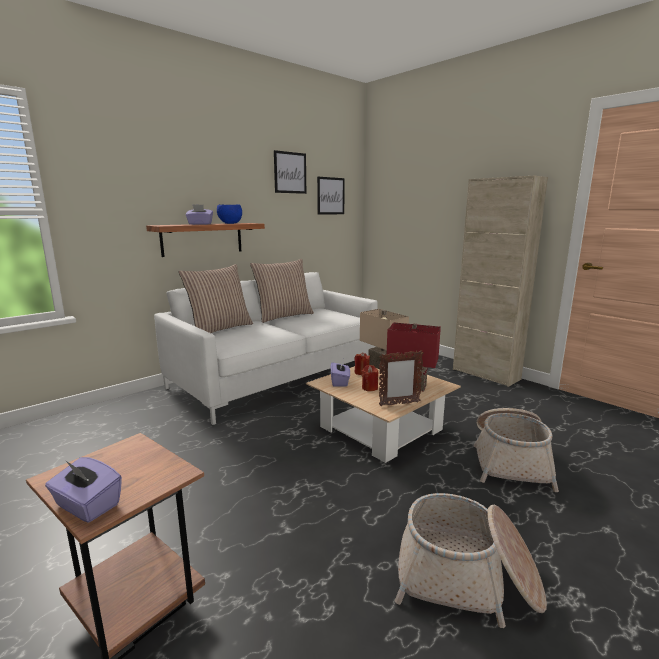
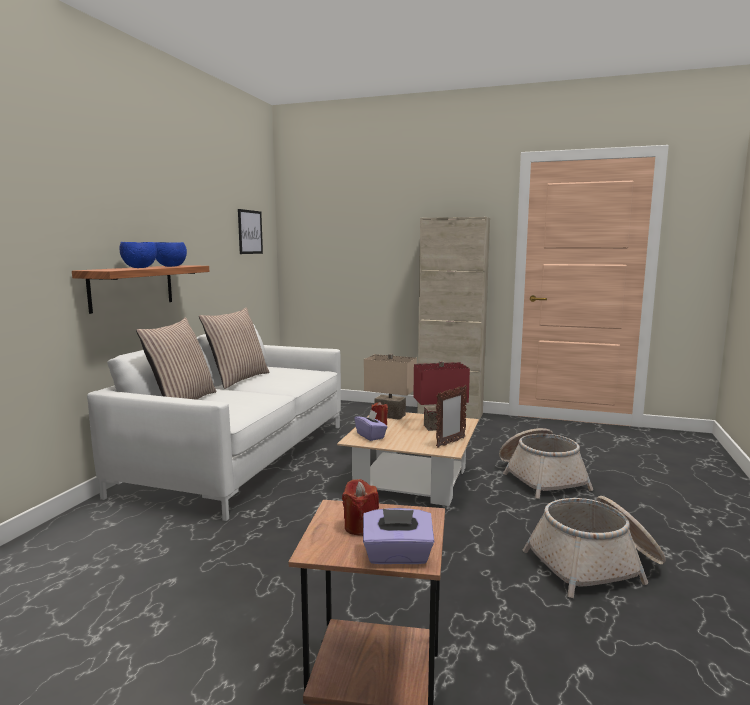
camera: 30 degrees left, 5 degrees down
(200, 224) = (140, 268): purple tissue box -> blue bowl
(290, 172) = (213, 203): picture -> none
(369, 388) = (406, 435): red candle -> red candle (360, 527)

